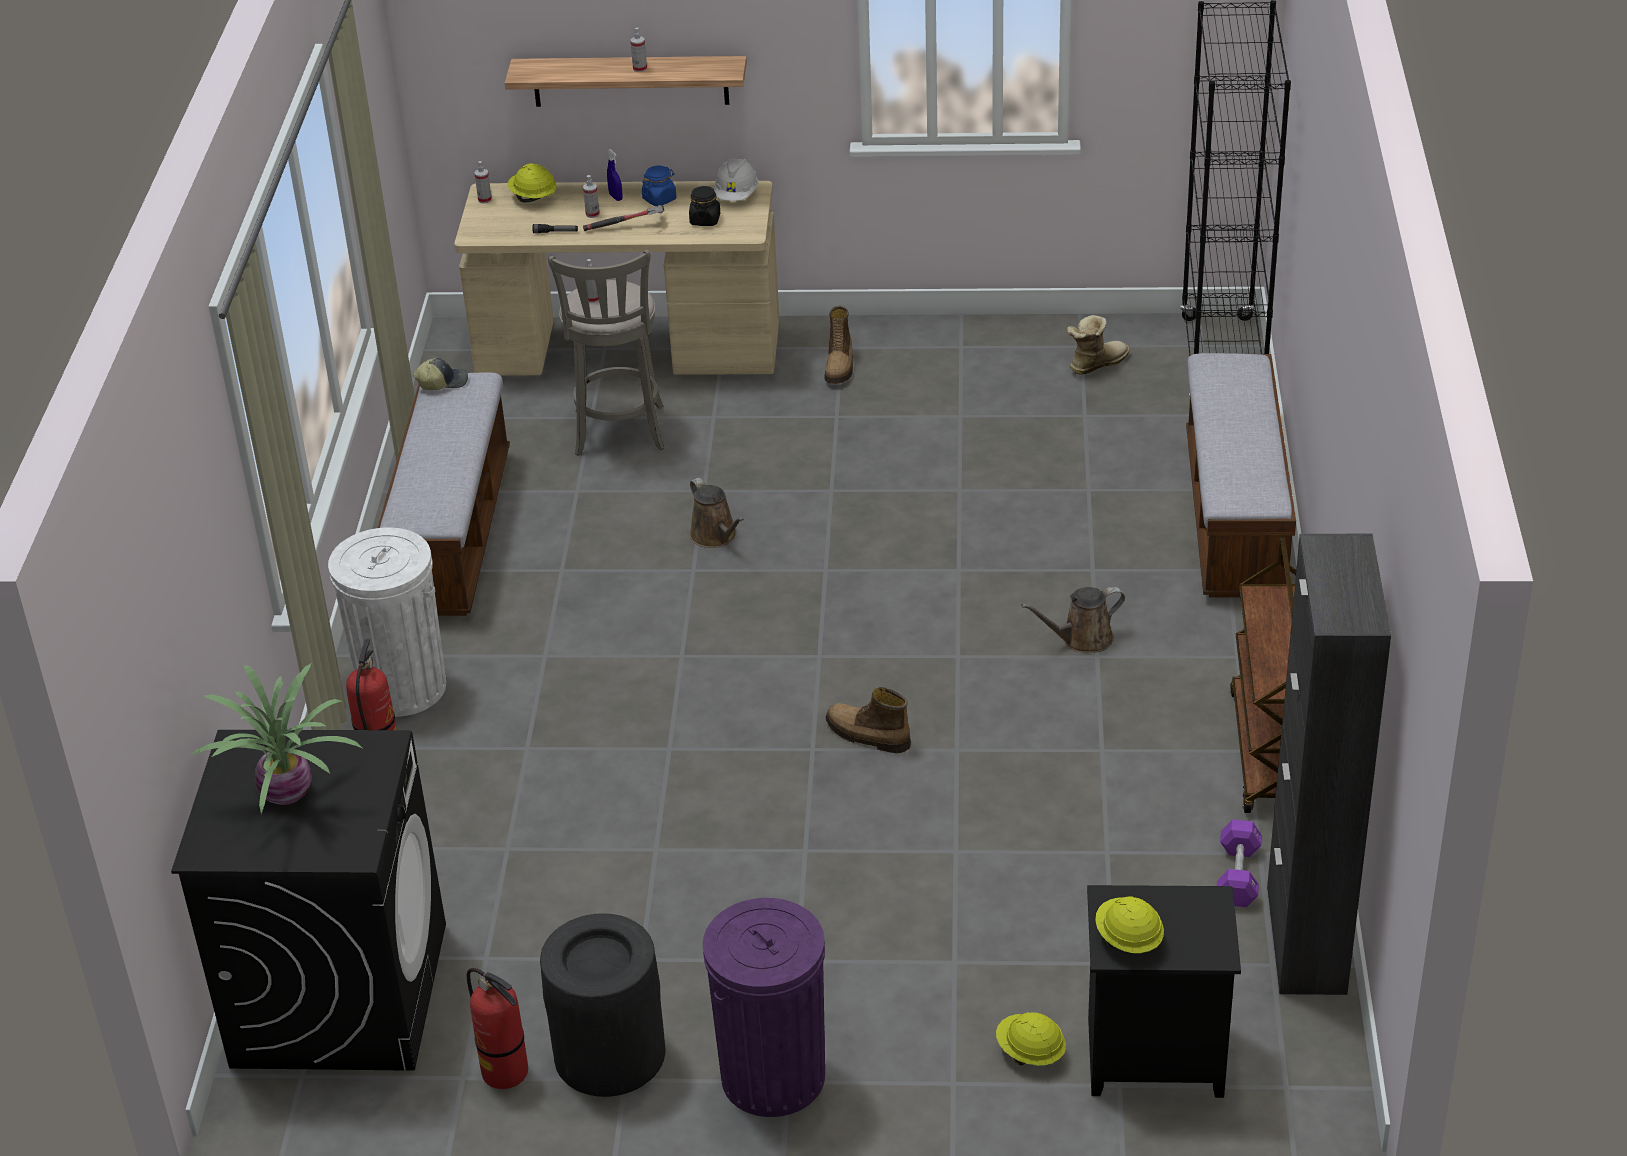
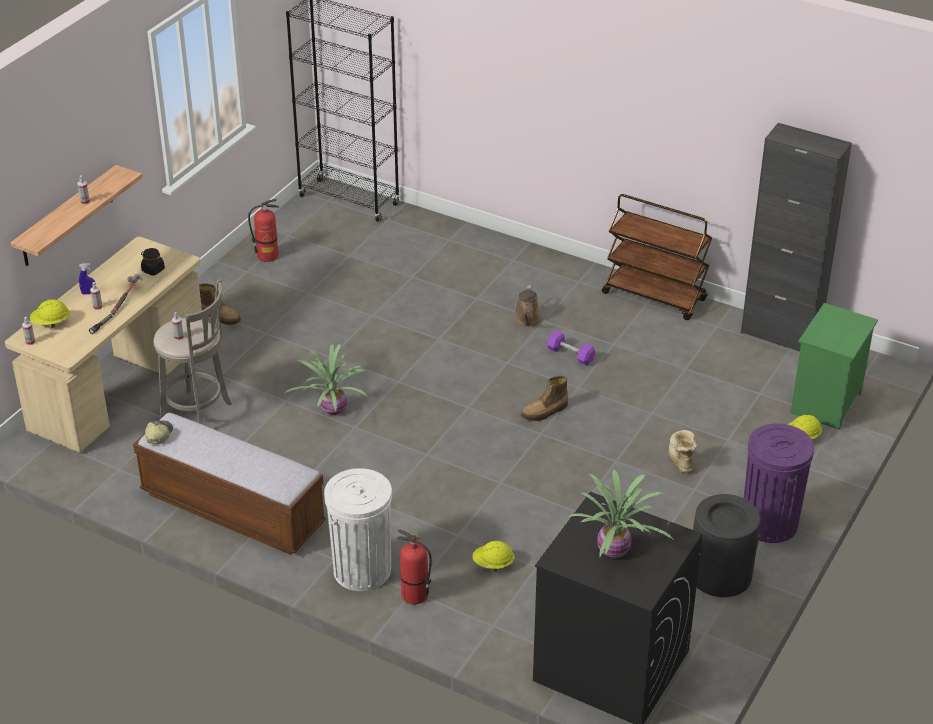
camera: 65 degrees left, 0 degrees up
(505, 1072) = (710, 616): fire extinguisher -> fire extinguisher (268, 256)
(659, 199) = (110, 279): blue jar -> none
(716, 536) = (332, 409): brown watering can -> potted plant
(737, 195) = (140, 252): white hard hat -> none
(1095, 364) = (308, 236): boot -> boot (679, 461)
(1128, 940) = (841, 341): yellow hard hat -> yellow hard hat (493, 564)
(1152, 1059) = (827, 404): black nightstand -> green nightstand
(1234, 516) = (474, 243): bench -> none
(1238, 875) = (727, 337): purple dumbbell -> purple dumbbell (570, 355)

